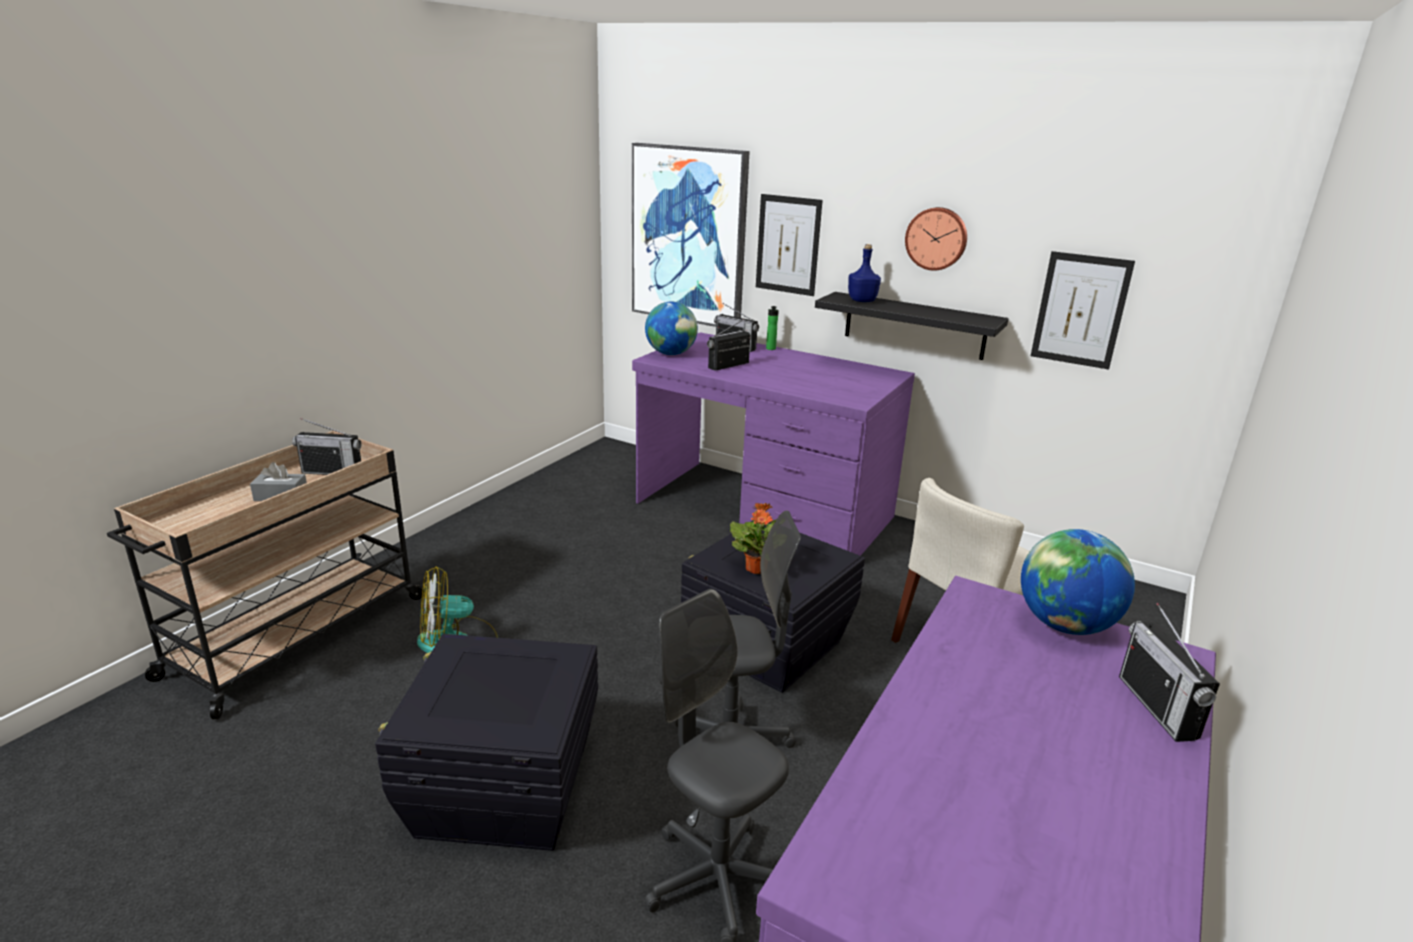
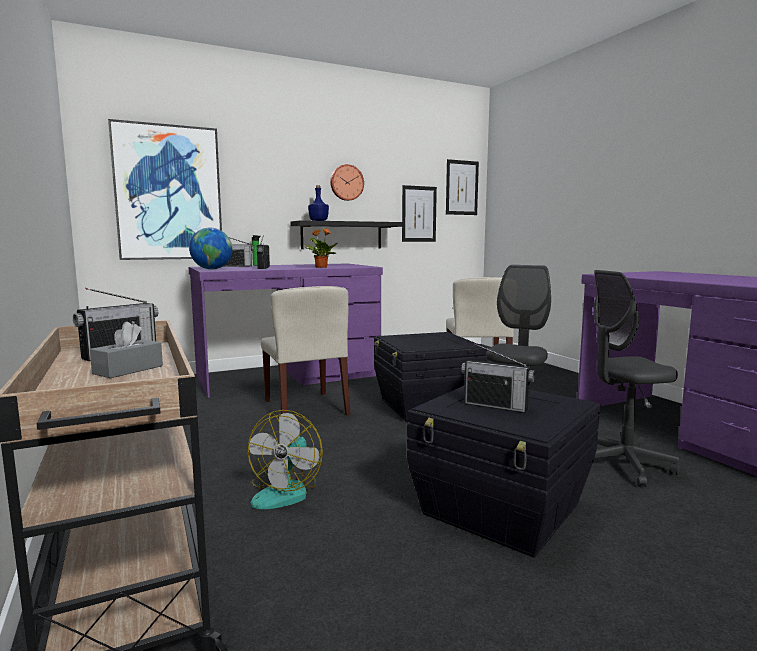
camera: 55 degrees left, 15 degrees down
(669, 567) = (306, 408): none -> beige chair
(756, 568) = (434, 344): potted plant -> potted plant (321, 267)
(788, 245) = (253, 193): picture -> picture (462, 187)
(1065, 625) = (634, 273): globe -> none
(1157, 707) = (699, 274): radio -> radio (496, 406)

